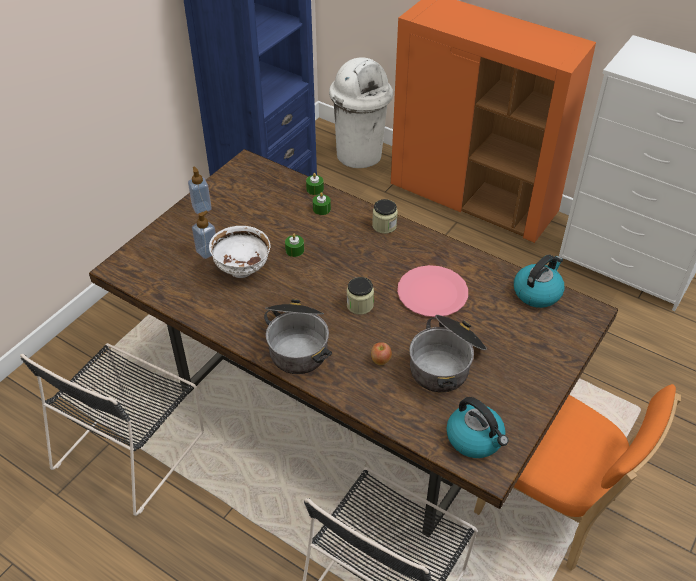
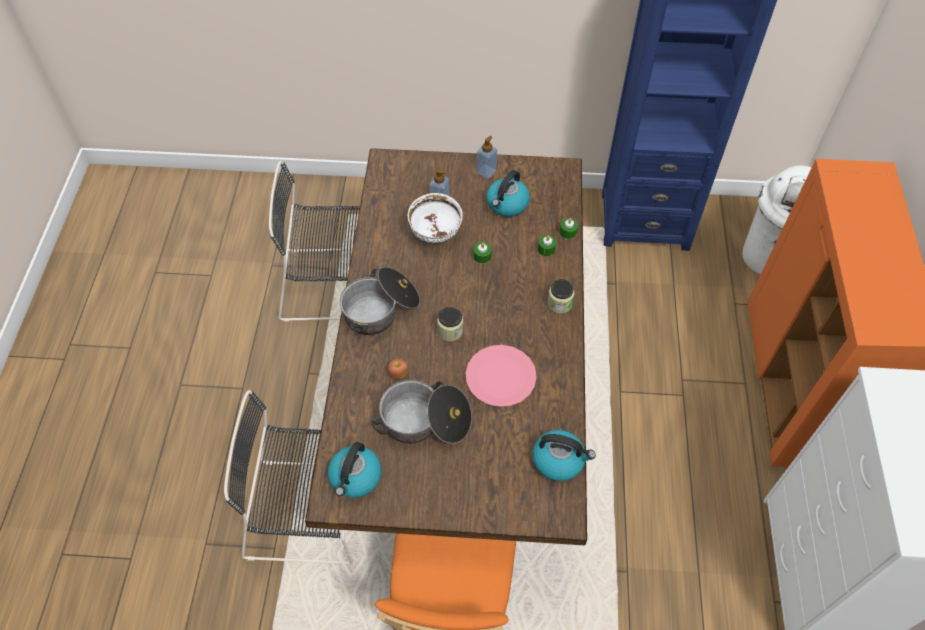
camera: 60 degrees right, 10 degrees up
(252, 211) = (507, 204): none -> kettle

